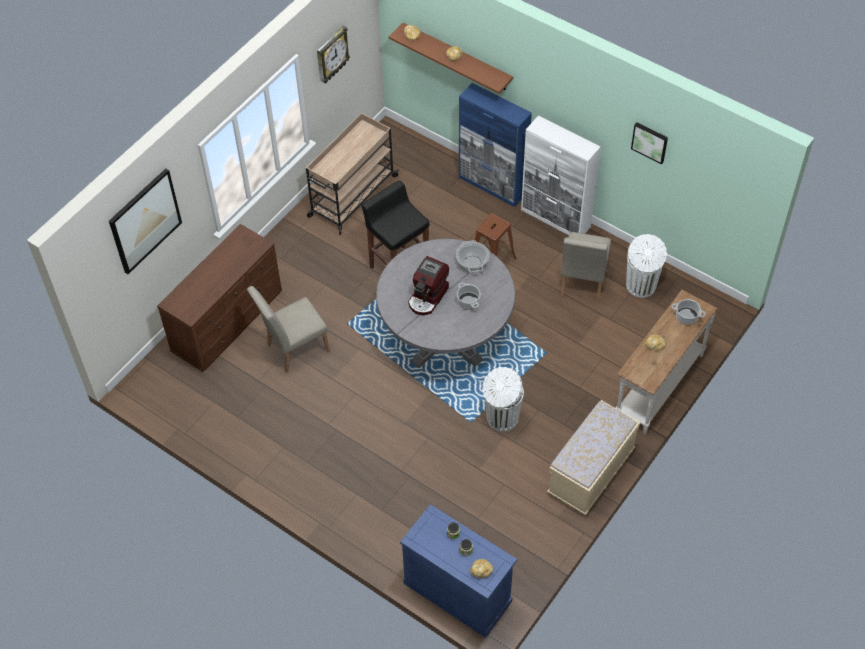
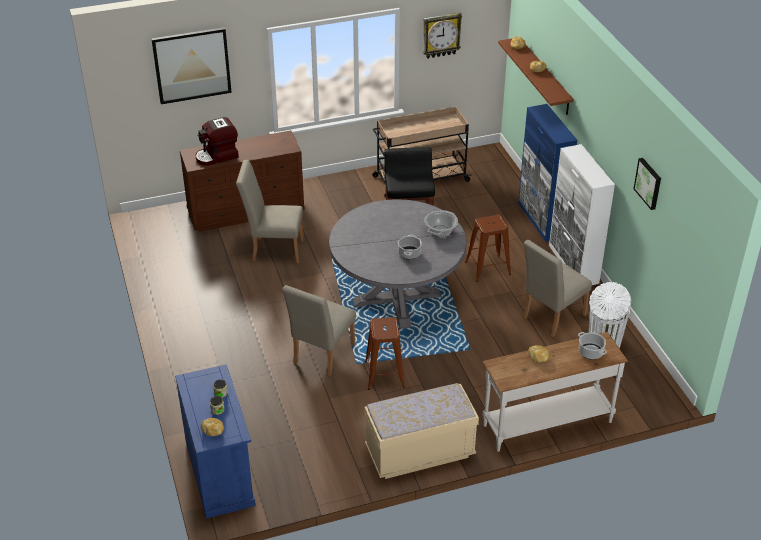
camera: 35 degrees right, 15 degrees down
(428, 297) = (380, 236): coffee machine -> coffee machine (217, 156)
(436, 433) = (321, 356): none -> beige chair
(501, 418) = (384, 374): white trash can -> brown stool

